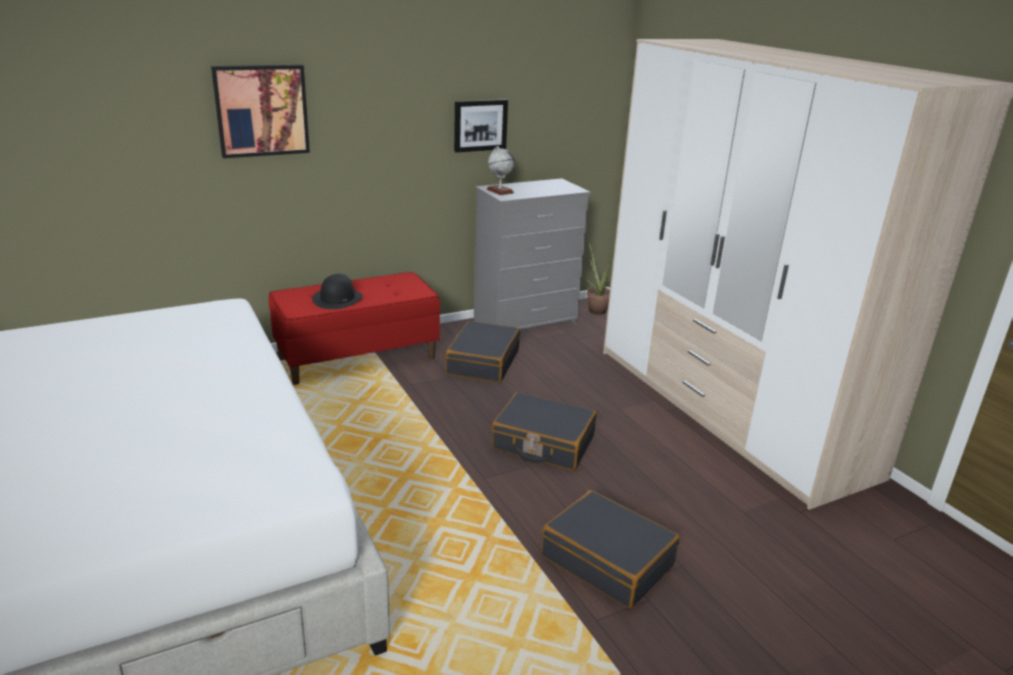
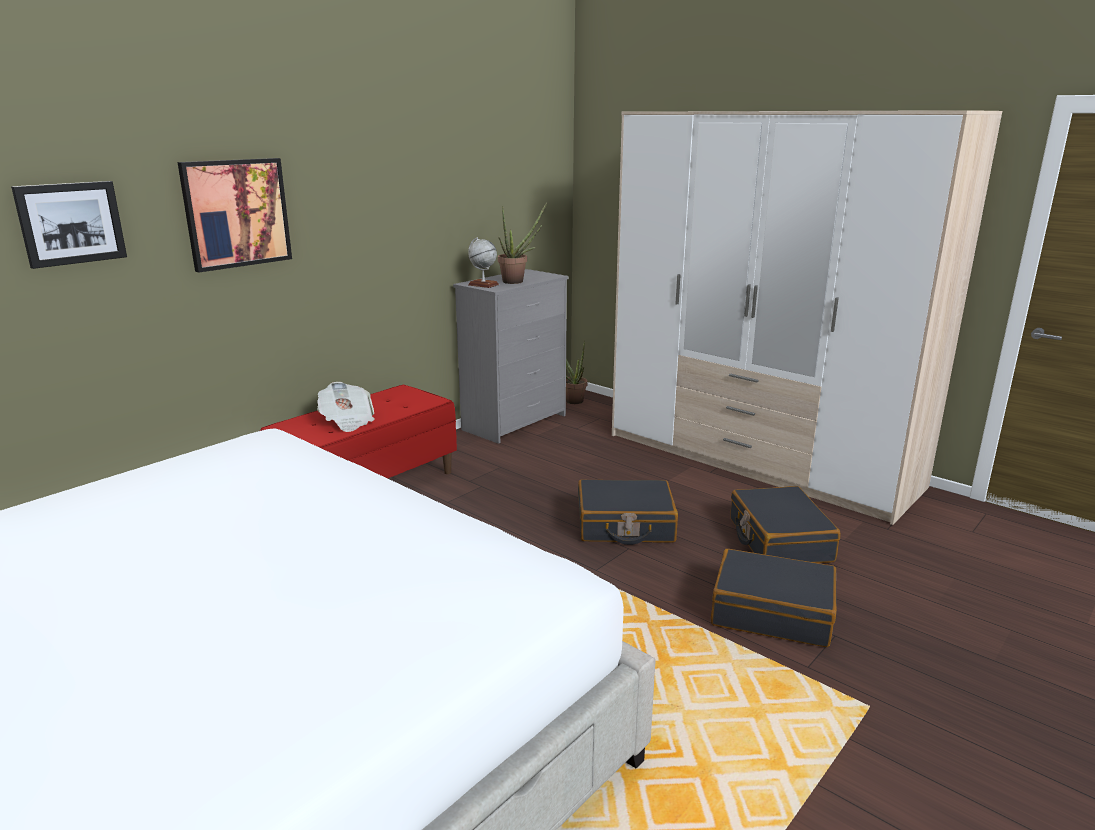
camera: 20 degrees left, 5 degrees down
(337, 299) = (347, 421): black hat -> newspaper
(480, 125) = (452, 218): picture -> picture (71, 223)
(482, 362) = (503, 466): black suitcase -> black suitcase (779, 540)
(535, 191) = (517, 281): none -> potted plant

